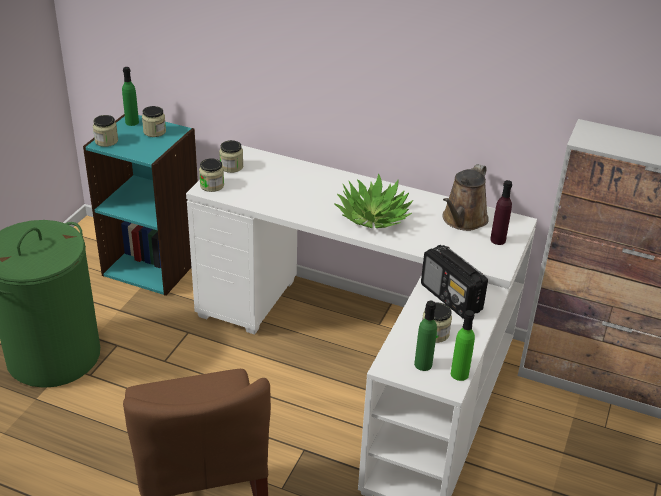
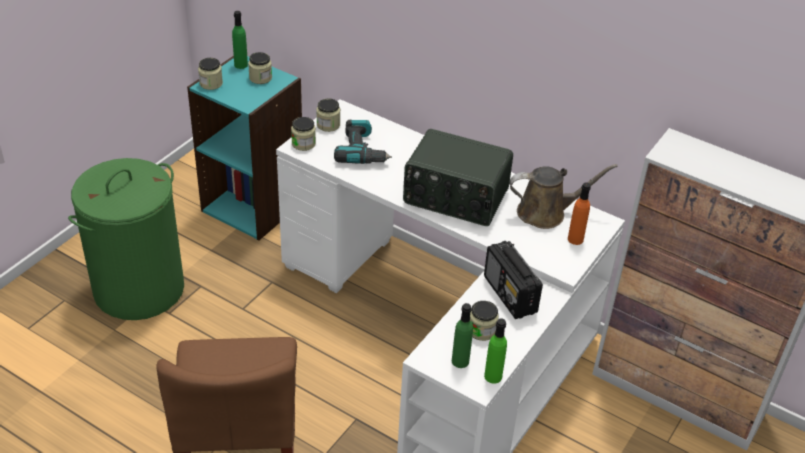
camera: 10 degrees right, 5 degrees up
(271, 186) = (362, 151): none -> power drill
(373, 217) = (455, 197): potted plant -> radio
(463, 220) = (546, 213): brown watering can -> brown watering can turned 135 degrees counterclockwise
(498, 240) = (575, 239): purple bottle -> orange bottle

